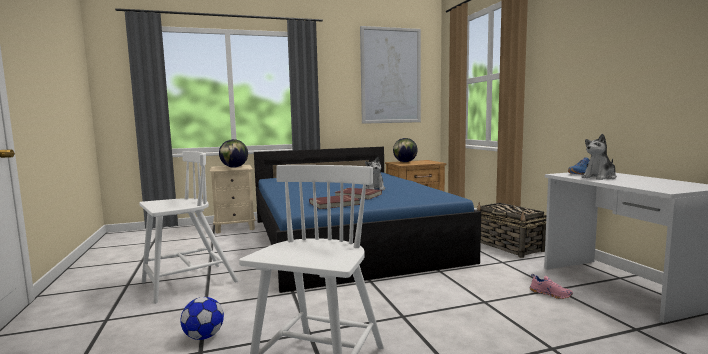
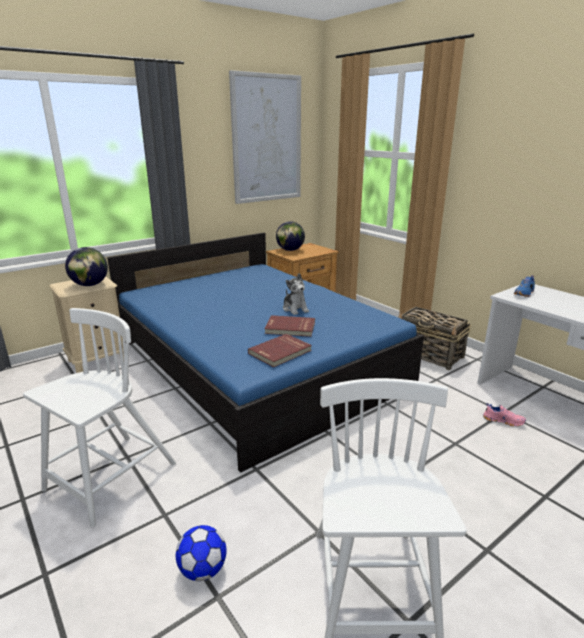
camera: 20 degrees left, 15 degrees up
(599, 177) = (547, 302): plush toy -> none

